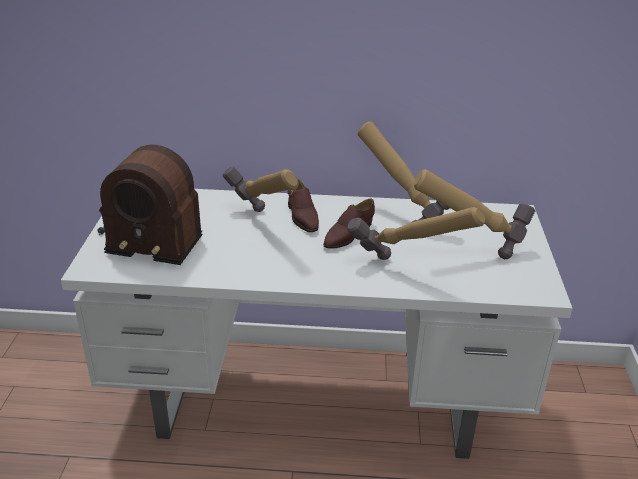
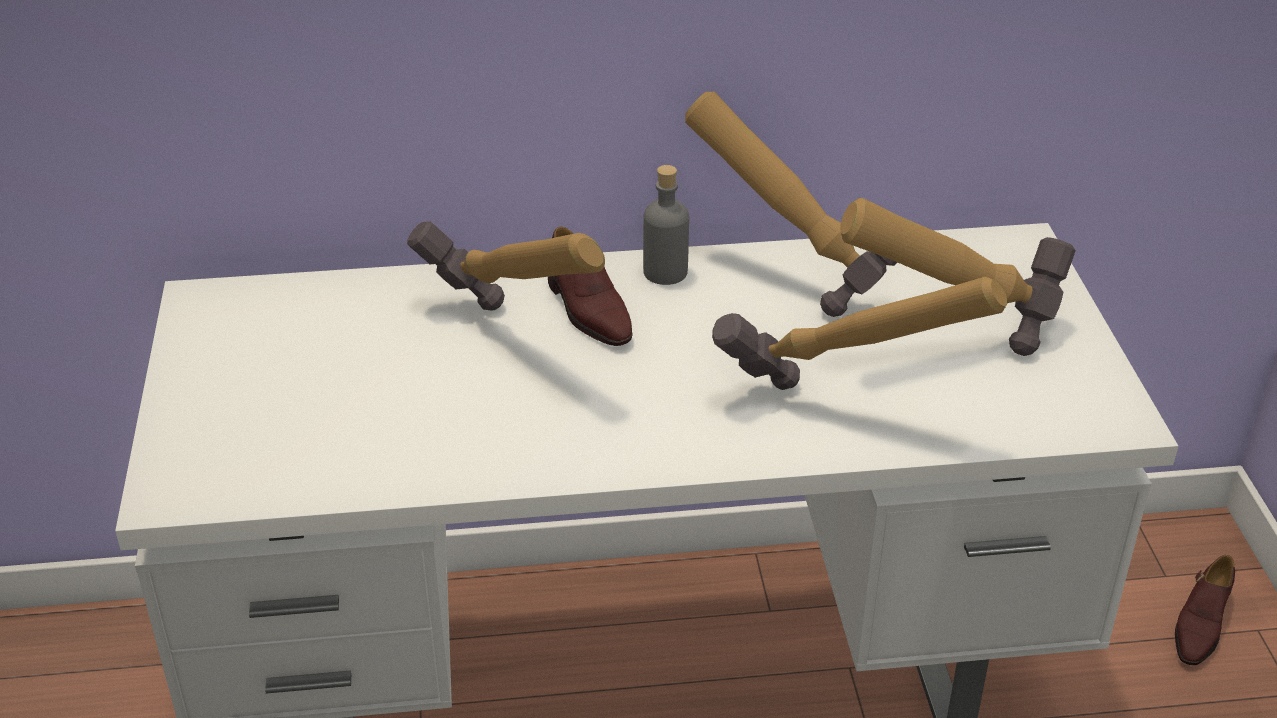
camera: 10 degrees left, 5 degrees up
(150, 233) = (274, 392): radio -> none
(343, 205) = (665, 272): none -> grey bottle
(347, 235) = (695, 341): brown shoe -> brown shoe (1199, 625)

